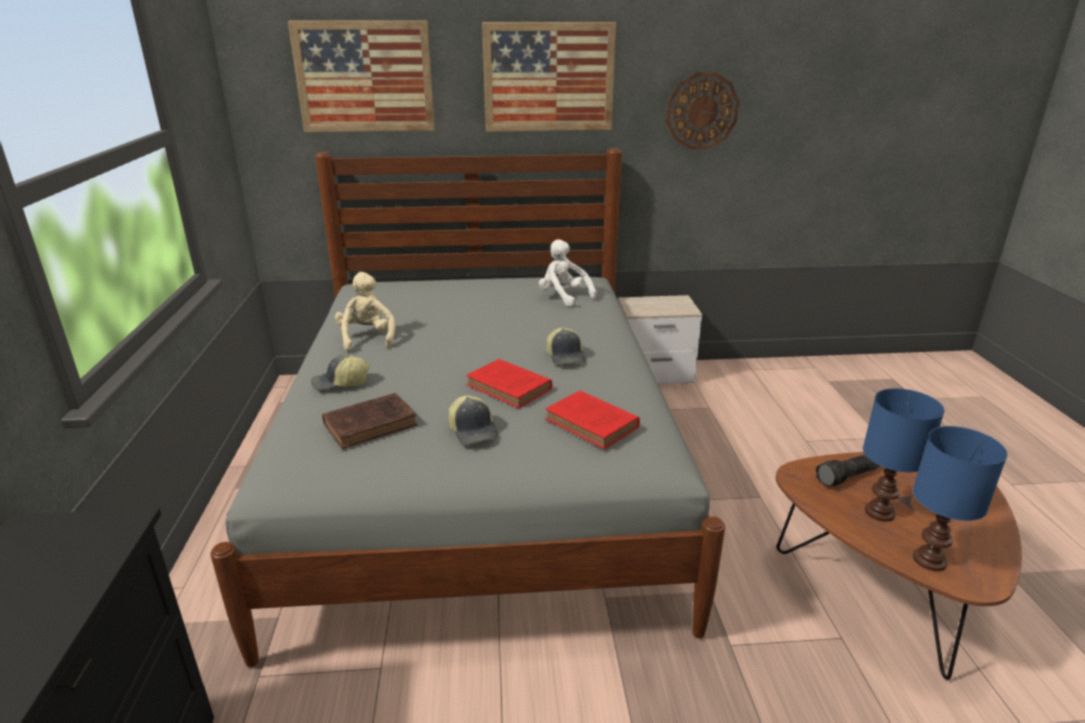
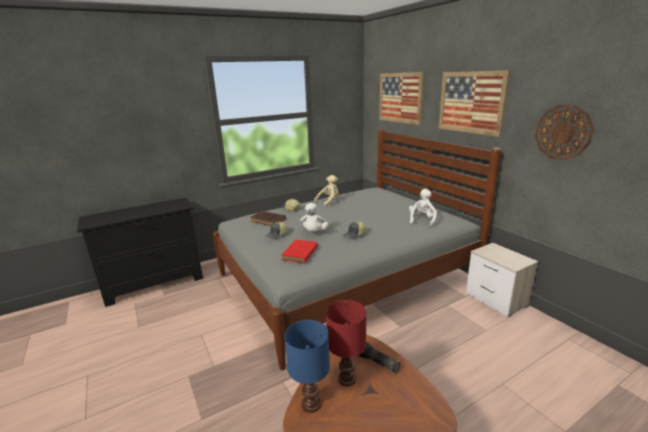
camera: 65 degrees right, 5 degrees down
(510, 388) = (314, 232): red book -> white plush toy
(878, 512) = (347, 378): blue table lamp -> red table lamp

